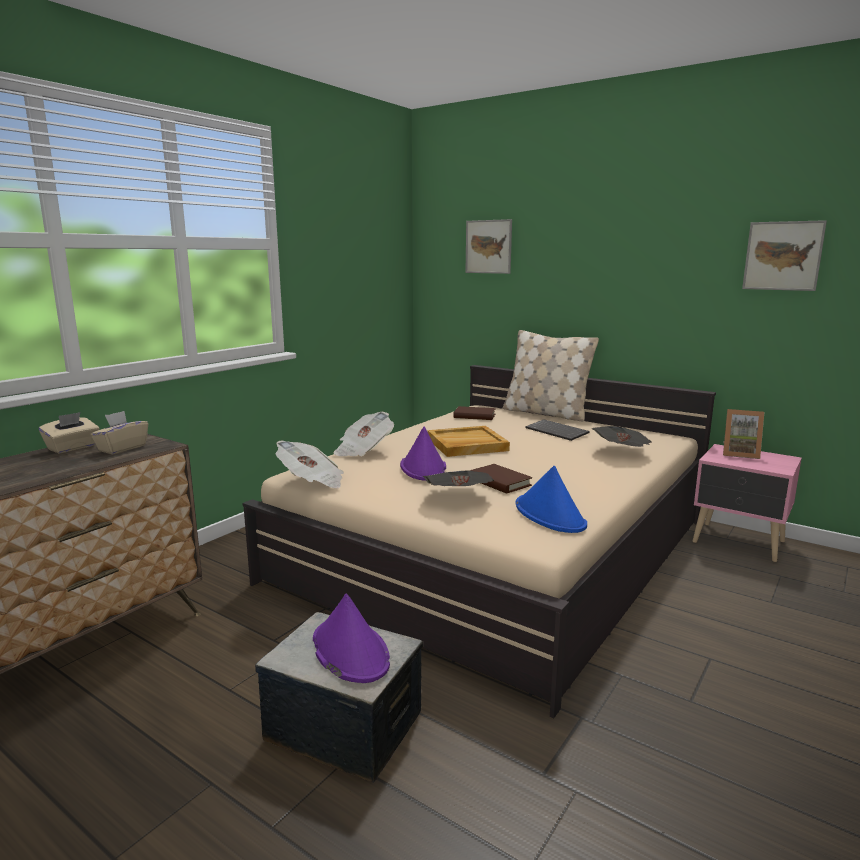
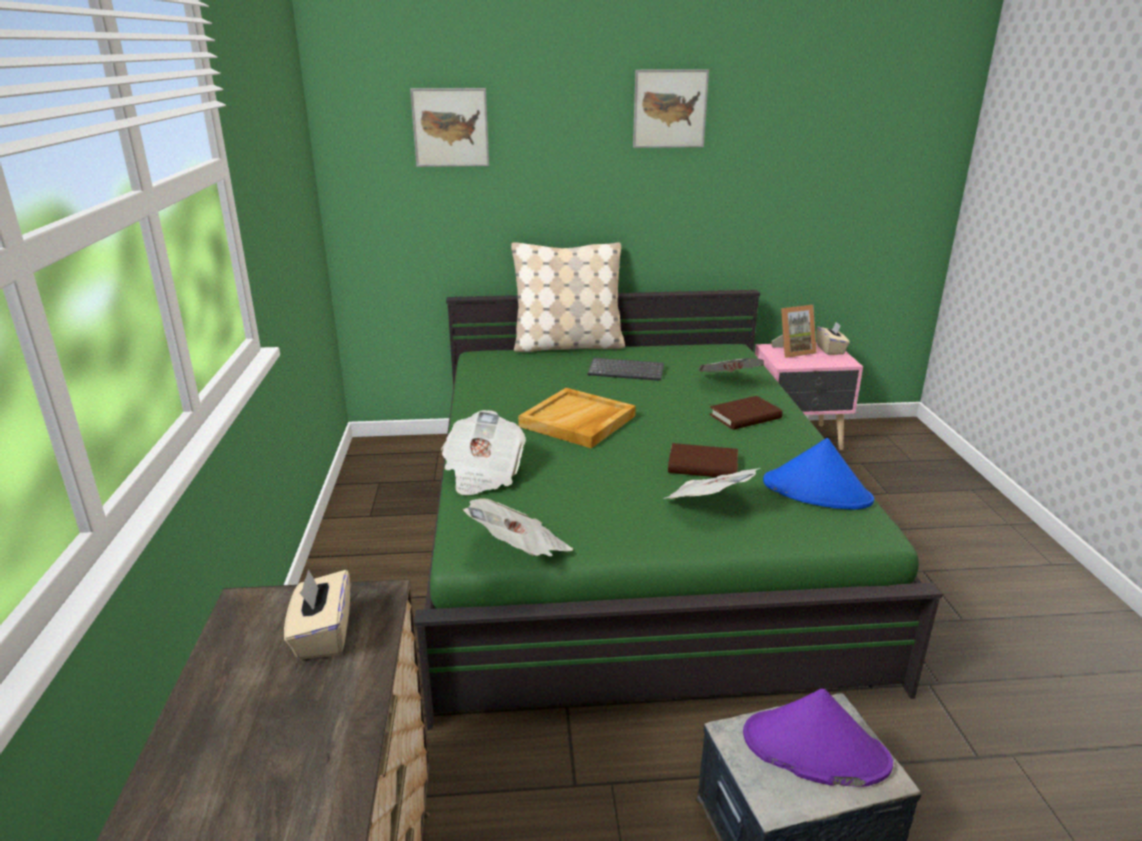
camera: 40 degrees left, 10 degrees up
(73, 448) = (227, 676): beige tissue box -> beige tissue box (830, 350)
(423, 468) = (603, 476): purple hat -> none
(474, 416) = (503, 372): brown book -> brown book (745, 417)
(499, 549) = (629, 534): beige bed -> green bed
(783, 256) = (816, 137): picture -> picture (670, 109)

